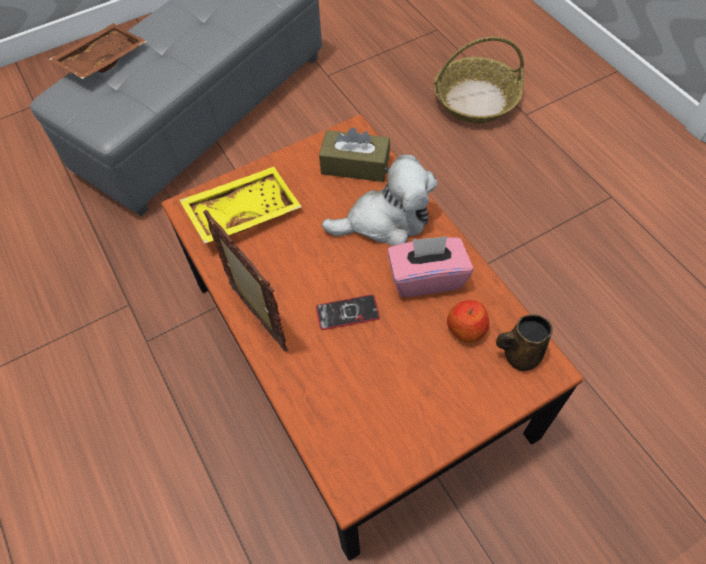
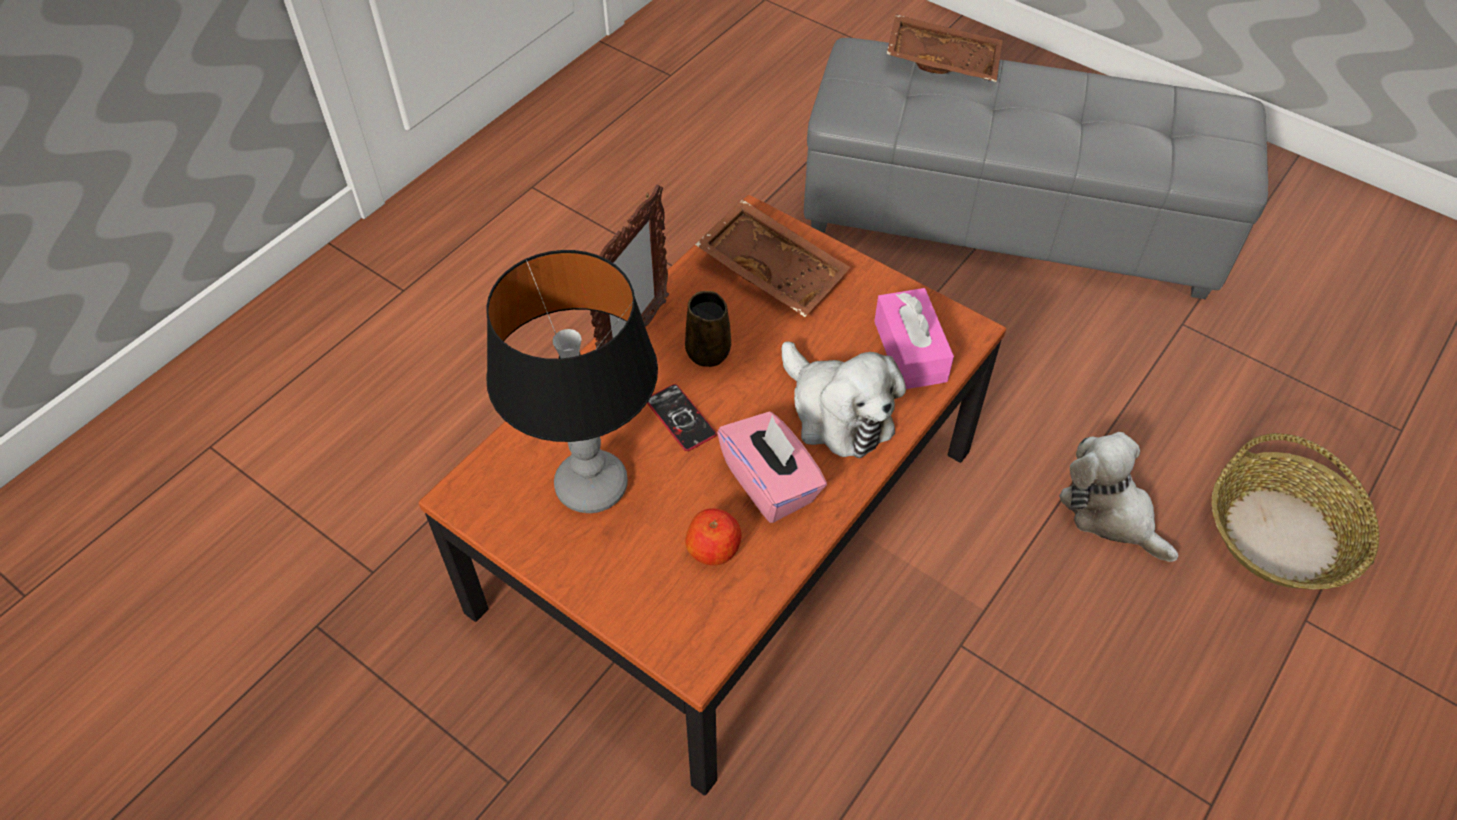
camera: 65 degrees right, 5 degrees down
(242, 211) = (773, 269): yellow tray -> brown tray
(355, 165) = (910, 351): brown tissue box -> pink tissue box
(381, 391) = (590, 486): none -> table lamp
(432, 160) = (1110, 513): none -> plush toy
(519, 355) = (701, 619): brown mug -> brown mug (707, 349)

